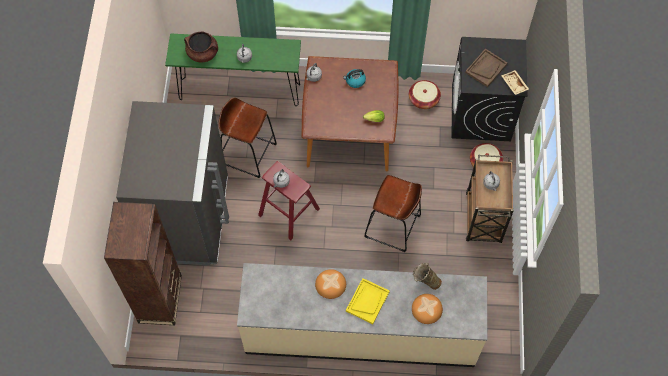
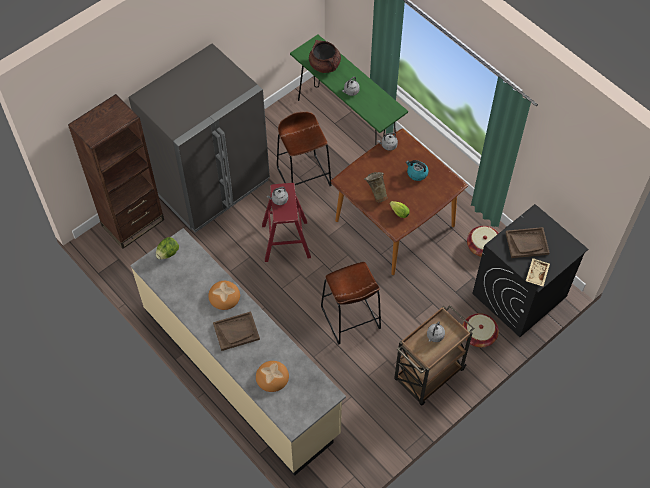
camera: 45 degrees right, 5 degrees down
(254, 291) = (168, 253): none -> lettuce
(367, 301) = (236, 331): yellow tray -> brown tray
(425, 282) = (293, 357): beige vase -> beige vase (376, 194)

